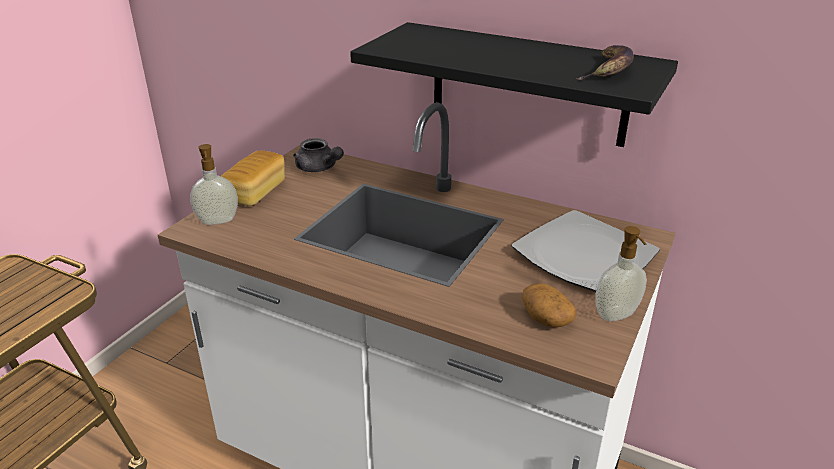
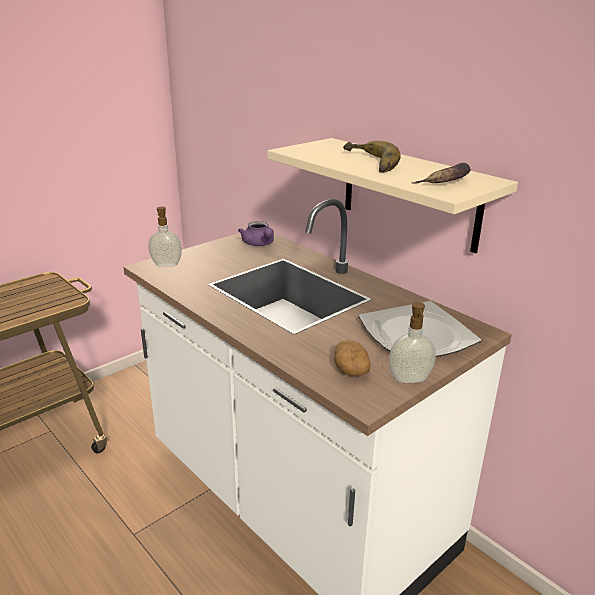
camera: 20 degrees right, 5 degrees down
(255, 192) = (204, 252): bread -> none
(319, 168) = (259, 244): grey teapot -> purple teapot
(494, 55) = (368, 163): none -> banana
(528, 84) = (409, 193): black shelf -> beige shelf

